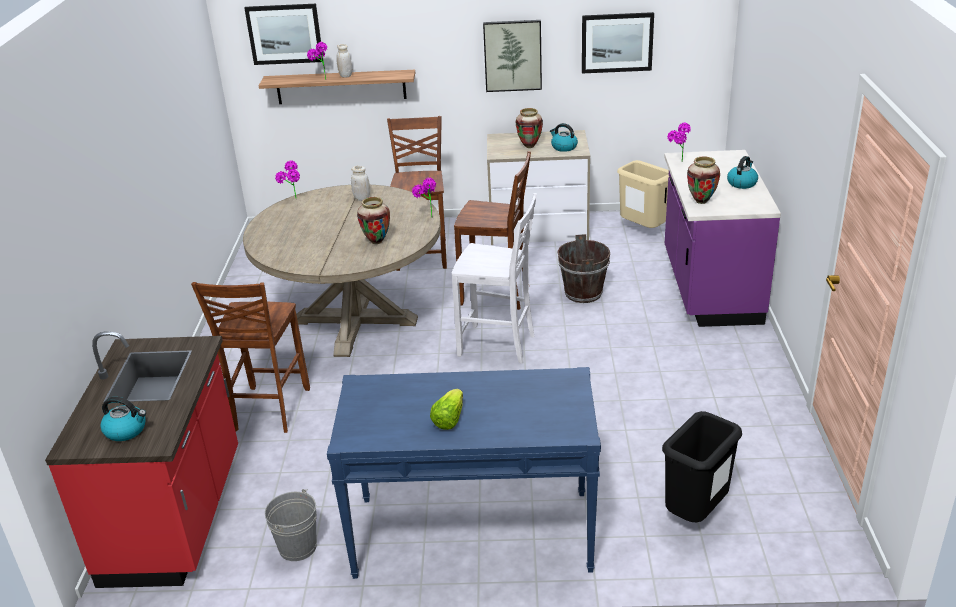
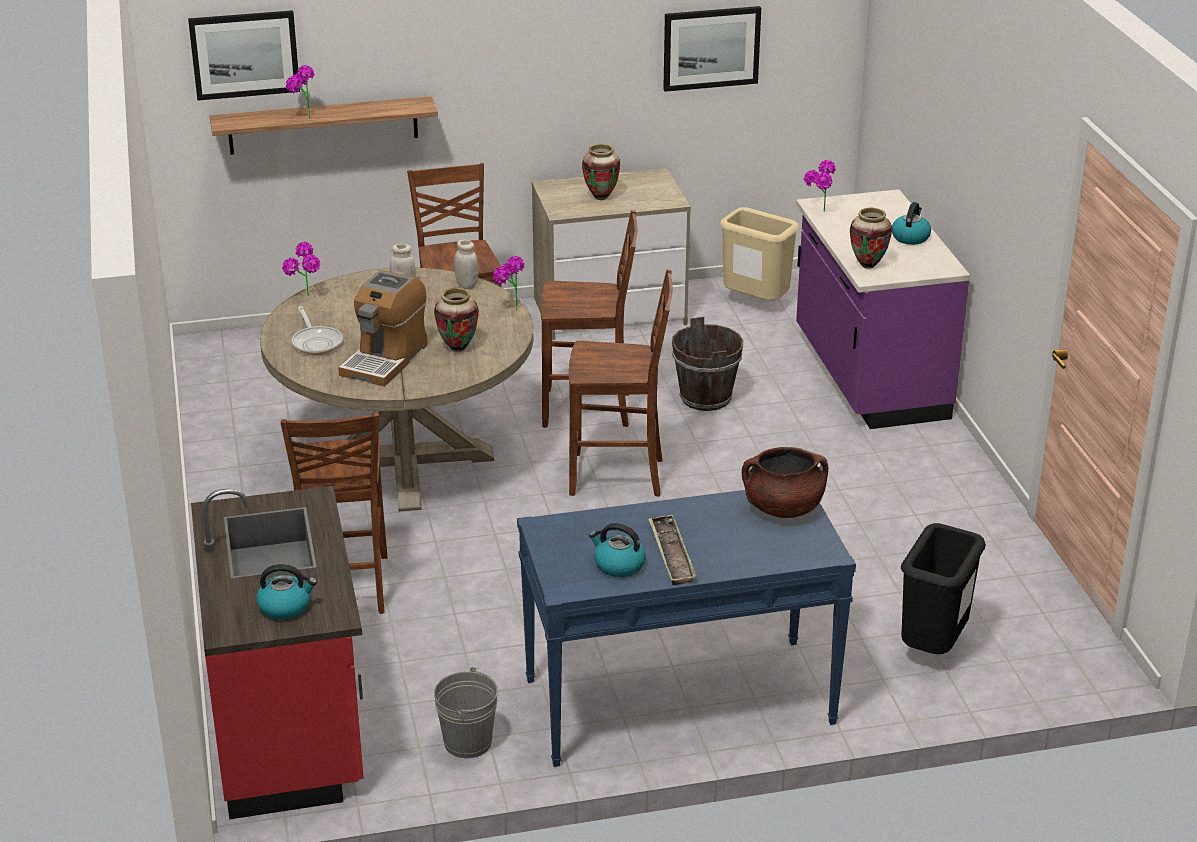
camera: 15 degrees left, 0 degrees up
(282, 231) = (316, 342): none -> frying pan
(322, 246) = (385, 359): none -> coffee machine
(345, 76) = (335, 110): white jar -> white jar (466, 285)
(449, 419) = (671, 554): lettuce -> tray
(498, 346) = (619, 476): white chair -> brown chair
(512, 55) = (569, 71): picture -> none
(558, 388) = (783, 508): none -> brown cooking pot
(563, 147) = (649, 196): kettle -> kettle (618, 565)

